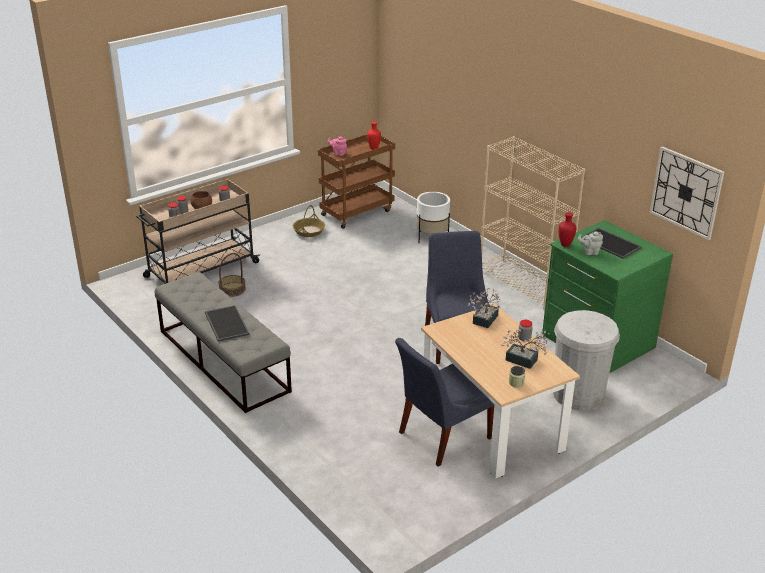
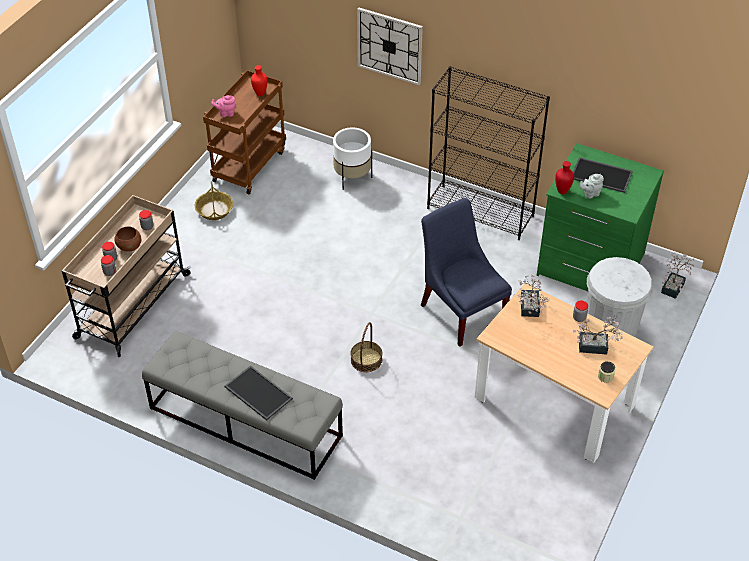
camera: 25 degrees left, 15 degrees up
(232, 289) = (187, 322): basket -> basket (366, 360)
(441, 436) = (517, 434): blue chair -> none
(523, 284) = (481, 212): beige bookcase -> black bookcase
(668, 377) = (674, 286): none -> potted plant
(686, 192) = (677, 114): wall clock -> wall clock (389, 46)

